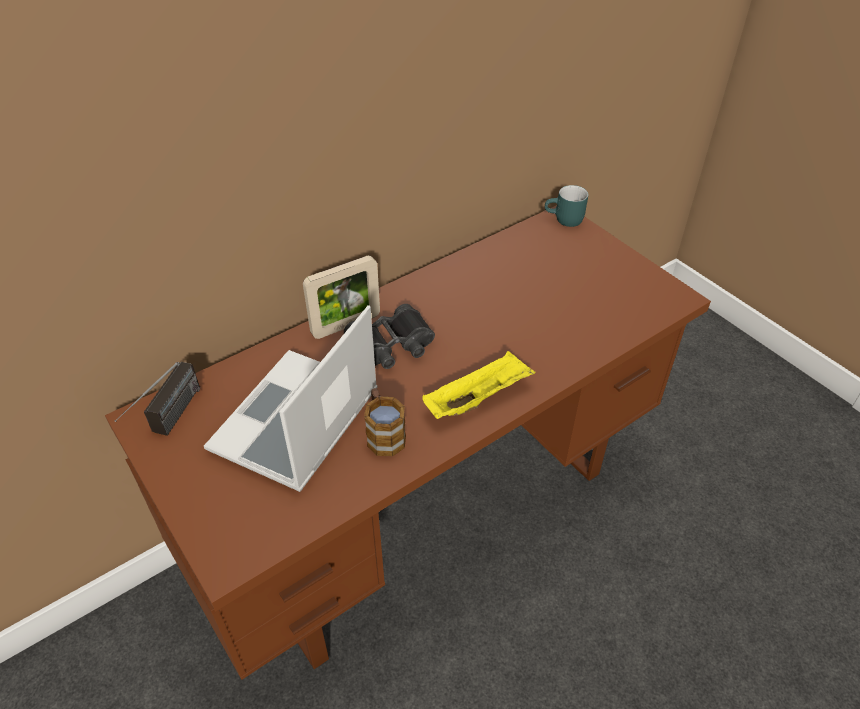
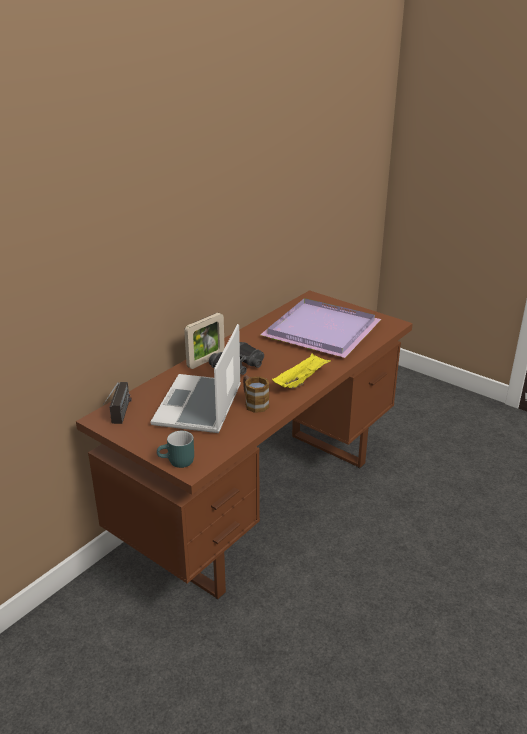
camera: 15 degrees left, 15 degrees down
(547, 292) = (319, 331): none -> purple tray
(564, 220) = (314, 298): turquoise mug -> turquoise mug (177, 462)

